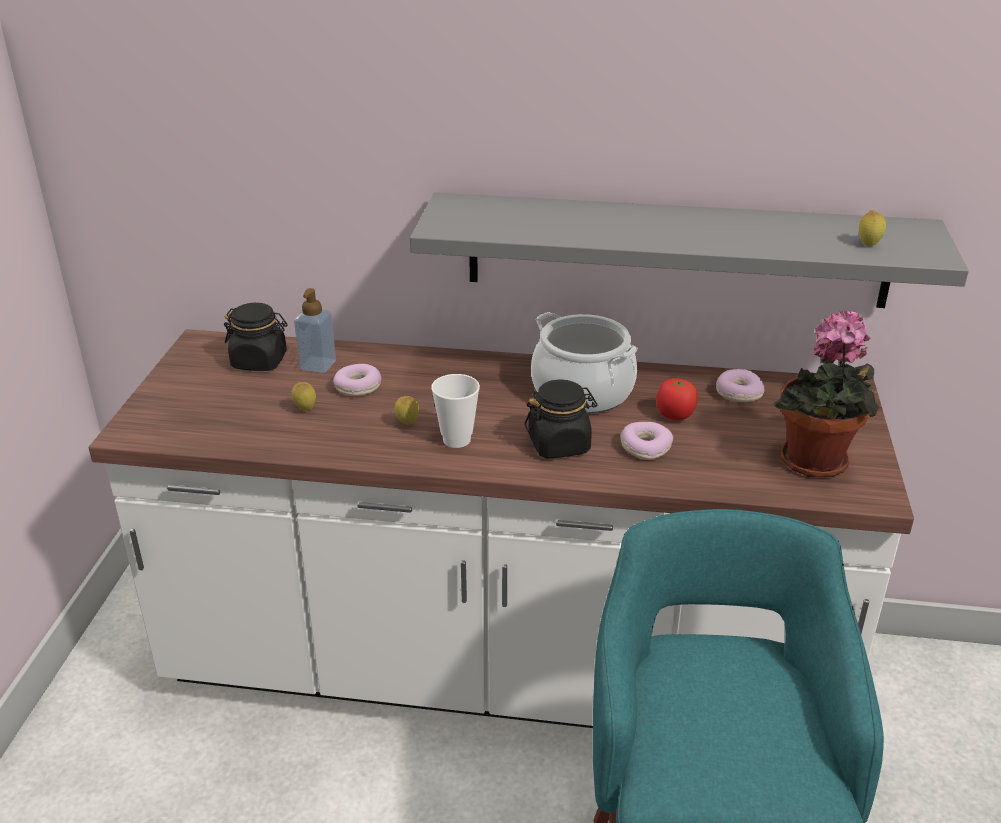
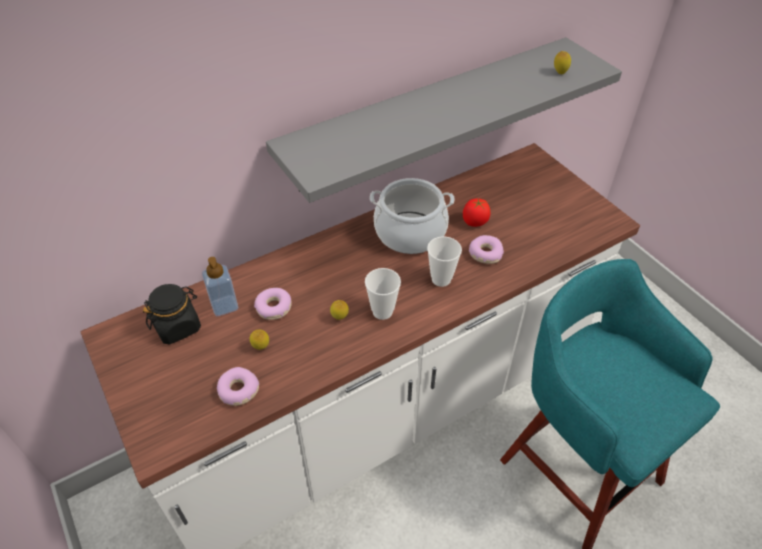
camera: 40 degrees left, 15 degrees up
(559, 444) = (441, 279): black jar -> cup
(738, 393) = (487, 188): donut -> donut (238, 391)
(815, 465) = (570, 216): potted plant -> none

